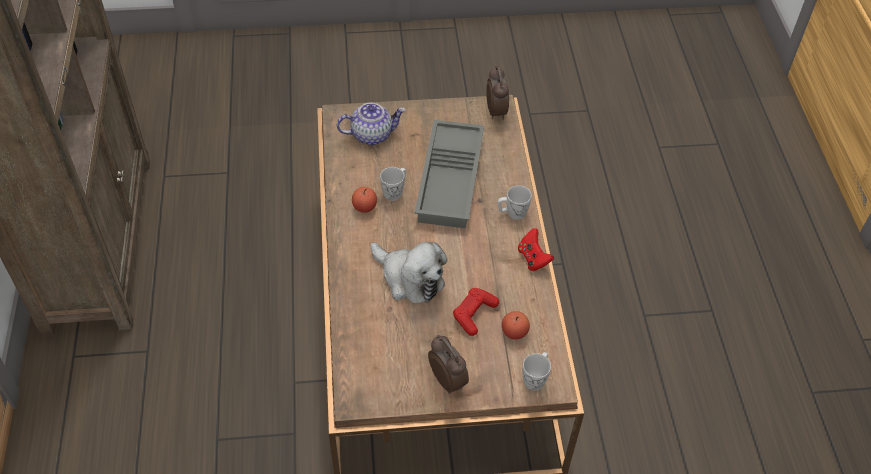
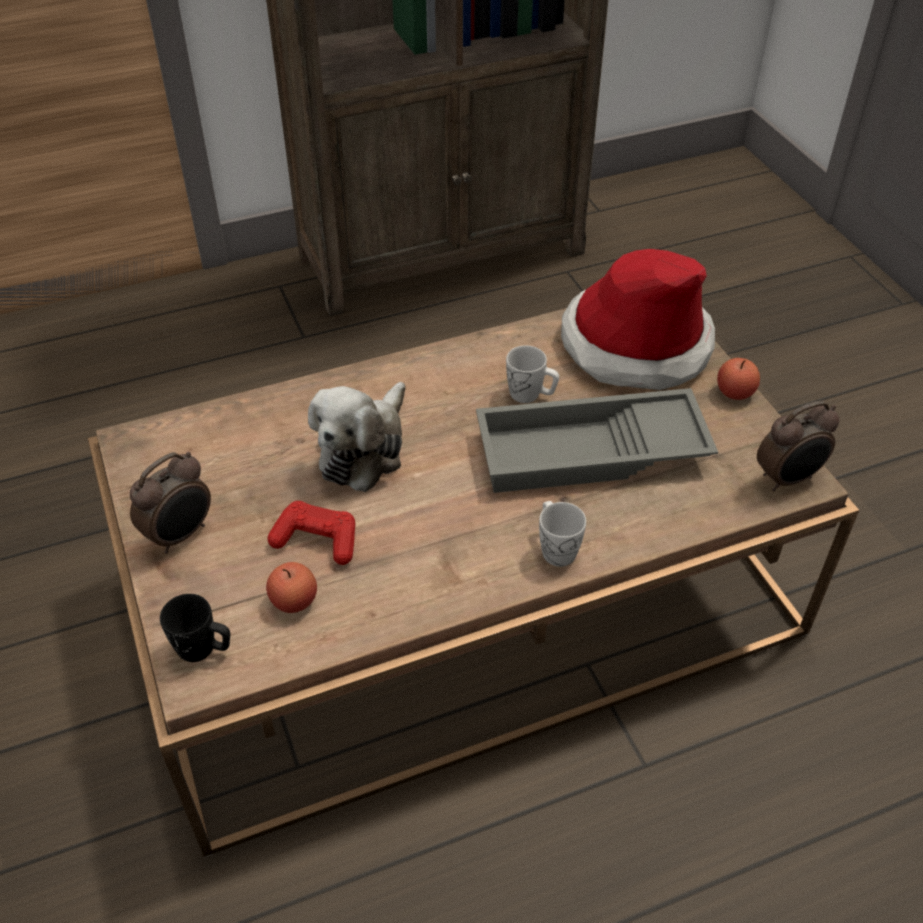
camera: 75 degrees right, 5 degrees down
(364, 207) = (484, 370): apple -> apple (735, 392)
(372, 134) = (635, 344): teapot -> hat
(533, 258) = (464, 597): red game controller -> none
(536, 378) = (204, 649): white mug -> black mug

